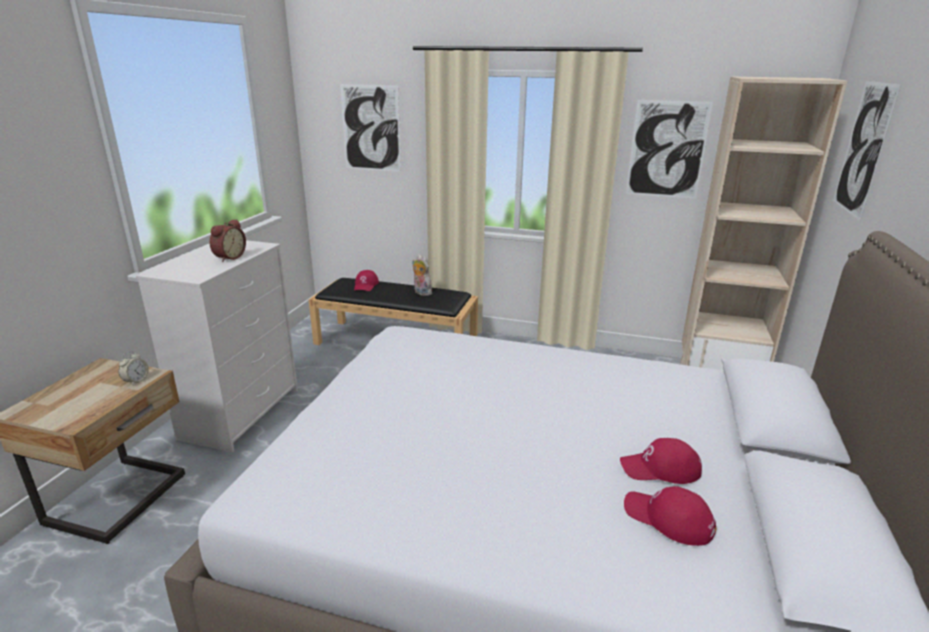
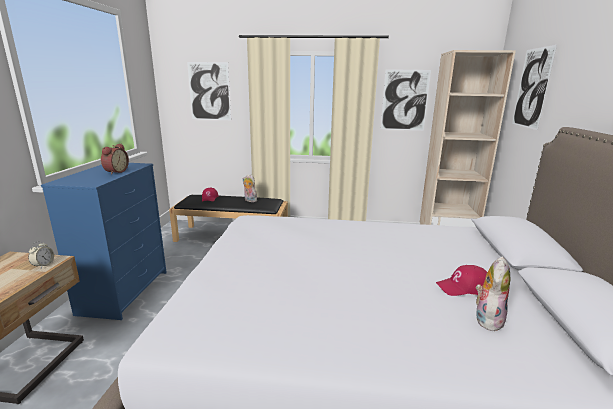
camera: 10 degrees left, 5 degrees down
(241, 413) = (125, 291): white dresser -> blue dresser
(668, 519) = (487, 319): red cap -> plush toy

